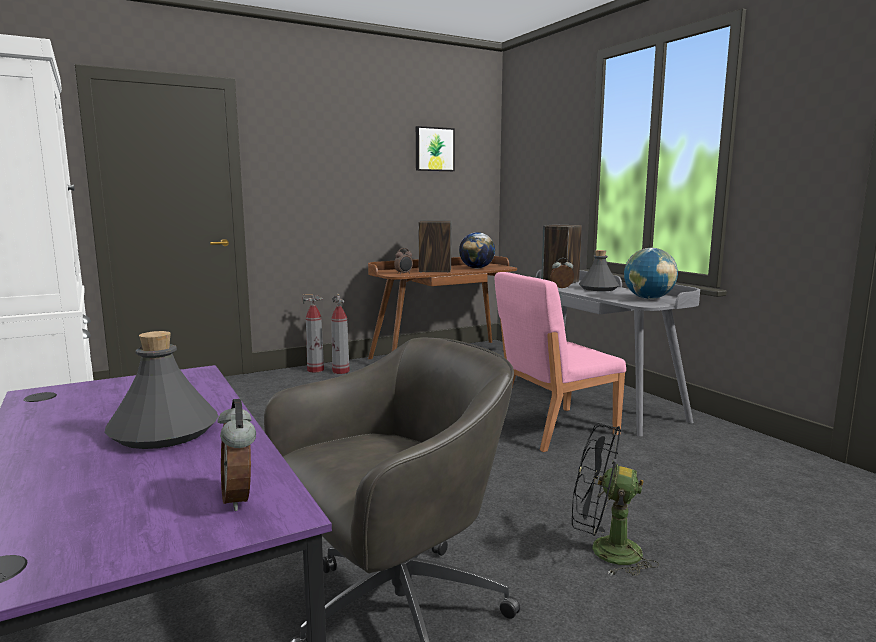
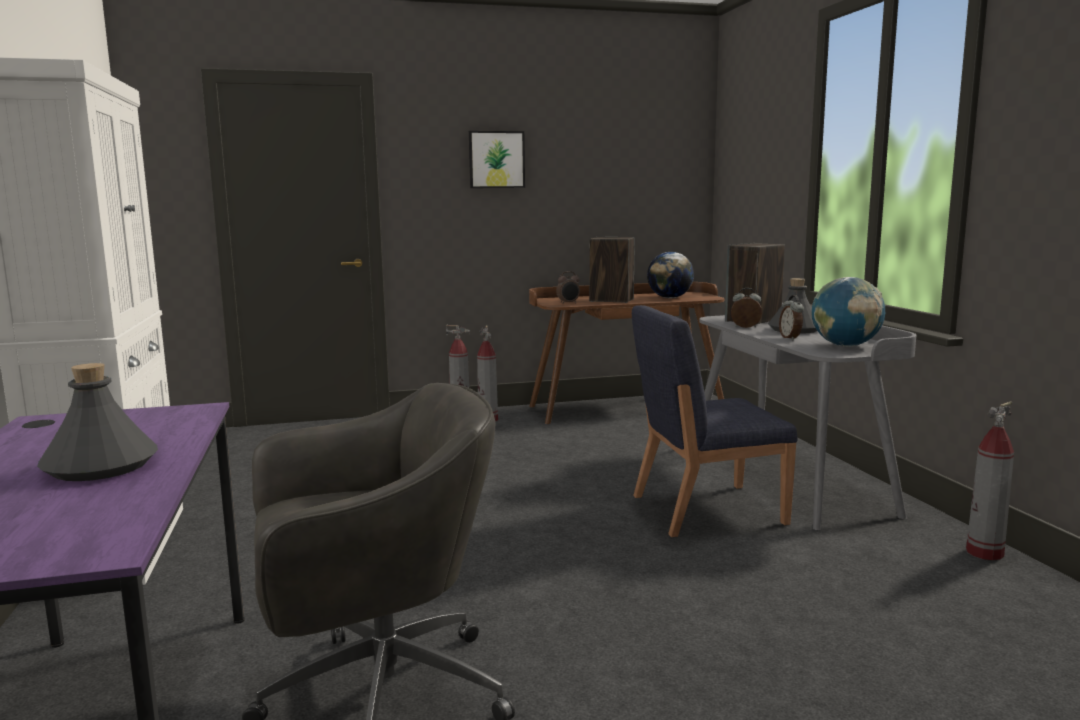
camera: 15 degrees right, 0 degrees up
(240, 498) = (90, 535): alarm clock -> alarm clock (790, 338)
(434, 149) = (621, 146): picture -> picture (496, 160)
(553, 428) = (705, 509): pink chair -> blue chair
(604, 551) = (667, 664): black fan -> none
(757, 442) = (984, 553): none -> fire extinguisher

